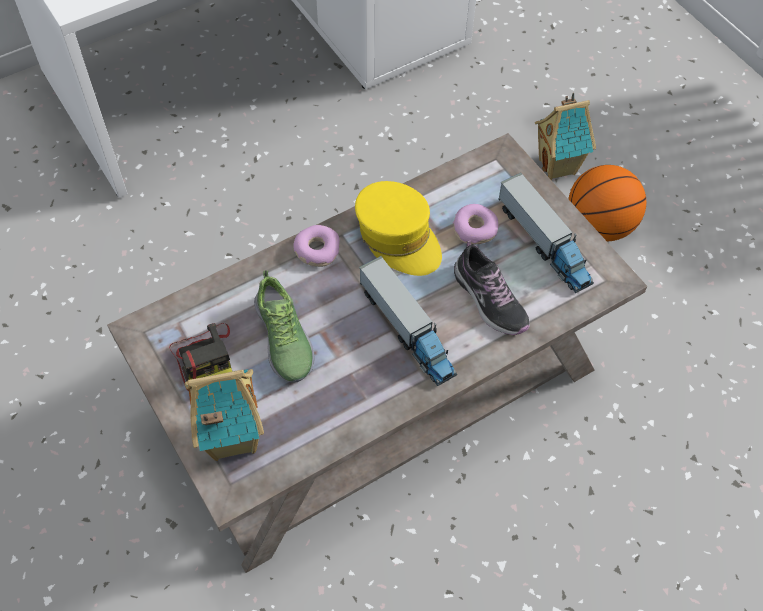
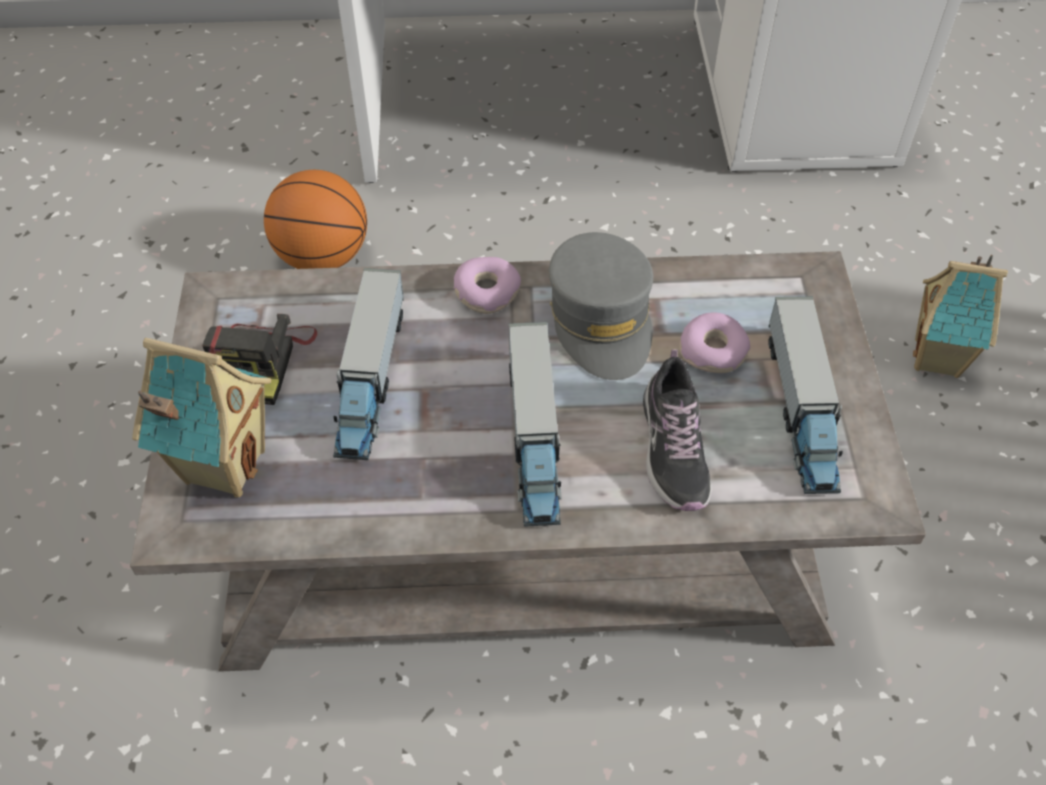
camera: 30 degrees right, 5 degrees down
(283, 340) = (370, 379): shoe -> toy truck
(398, 237) = (602, 319): yellow cap -> grey cap
(599, 226) = (954, 458): basketball -> basketball (323, 257)

